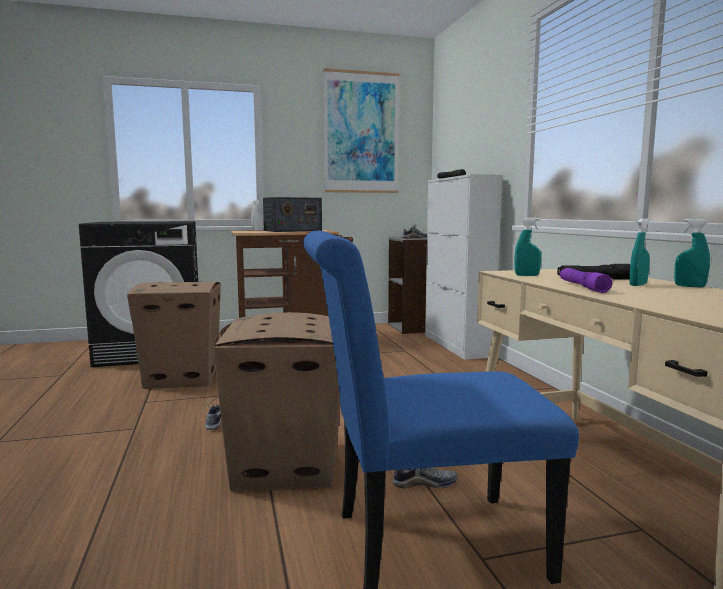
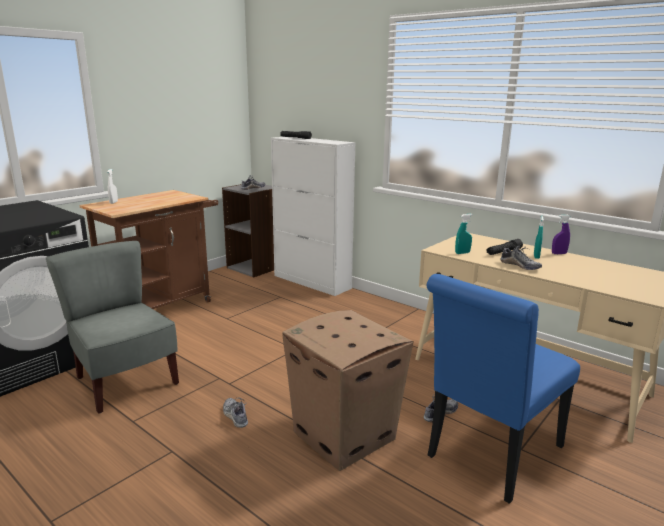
camera: 35 degrees left, 10 degrees up
(183, 377) = (125, 382): cardboard box -> grey chair
(292, 231) = (154, 199): radio -> none
(361, 133) = (188, 84): picture -> none
(582, 287) = (520, 266): purple flashlight -> shoe
(690, 286) = (559, 253): turquoise spray bottle -> purple spray bottle

